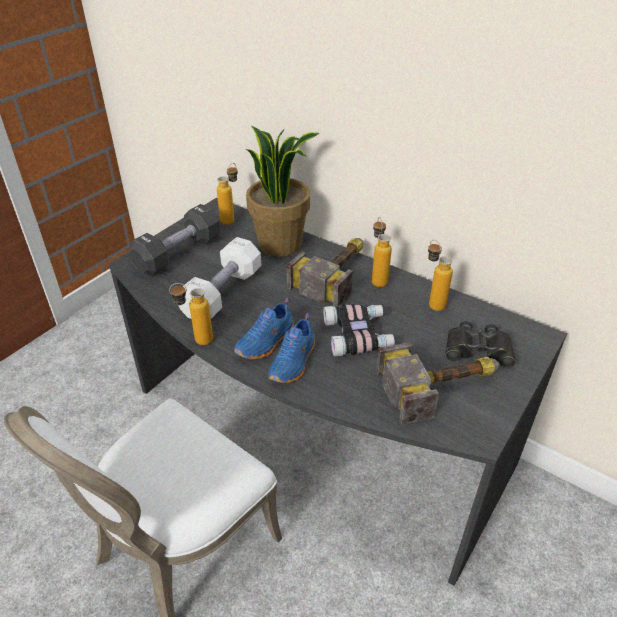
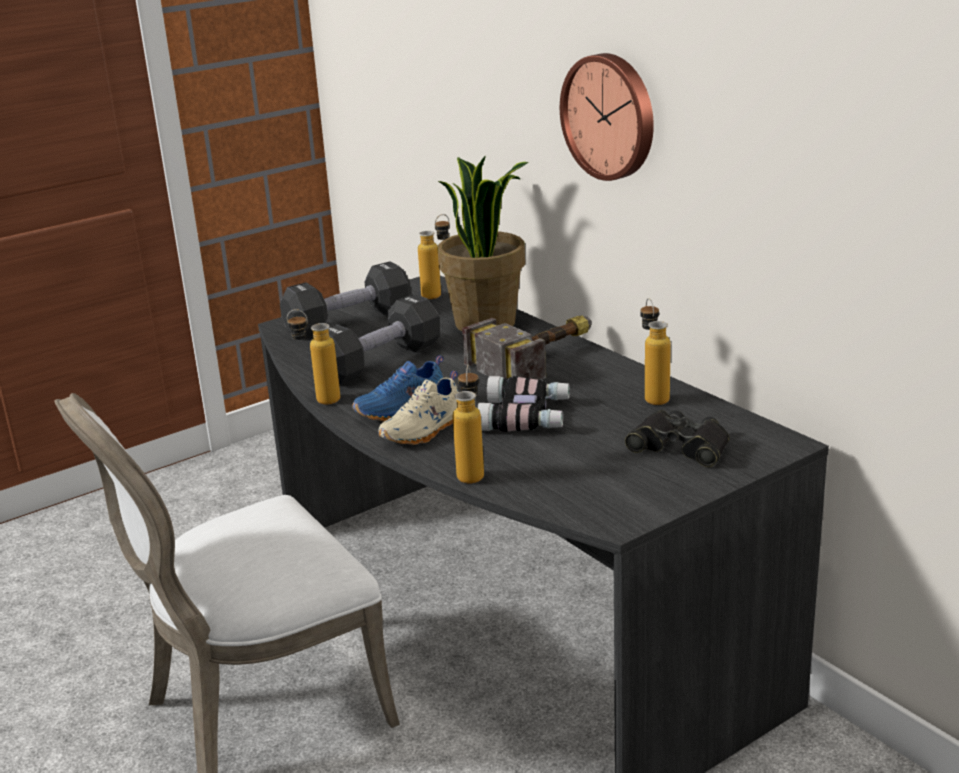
camera: 20 degrees right, 15 degrees down
(222, 293) = (378, 362): white dumbbell -> black dumbbell
(294, 362) = (424, 431): blue shoe -> beige shoe
(377, 278) = (594, 367): bottle -> bottle (472, 472)
(390, 99) = (610, 116): none -> wall clock
(442, 386) = (602, 473): hammer -> none

